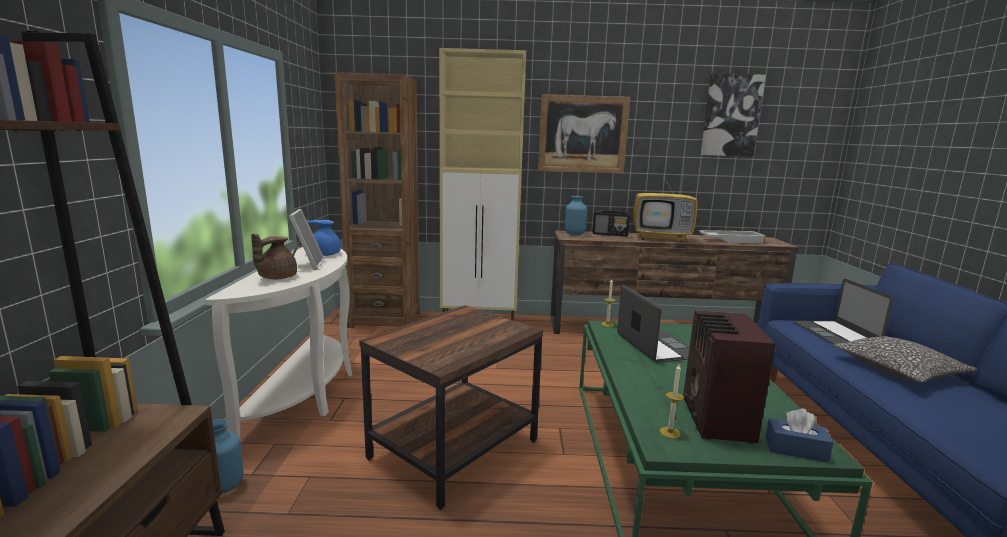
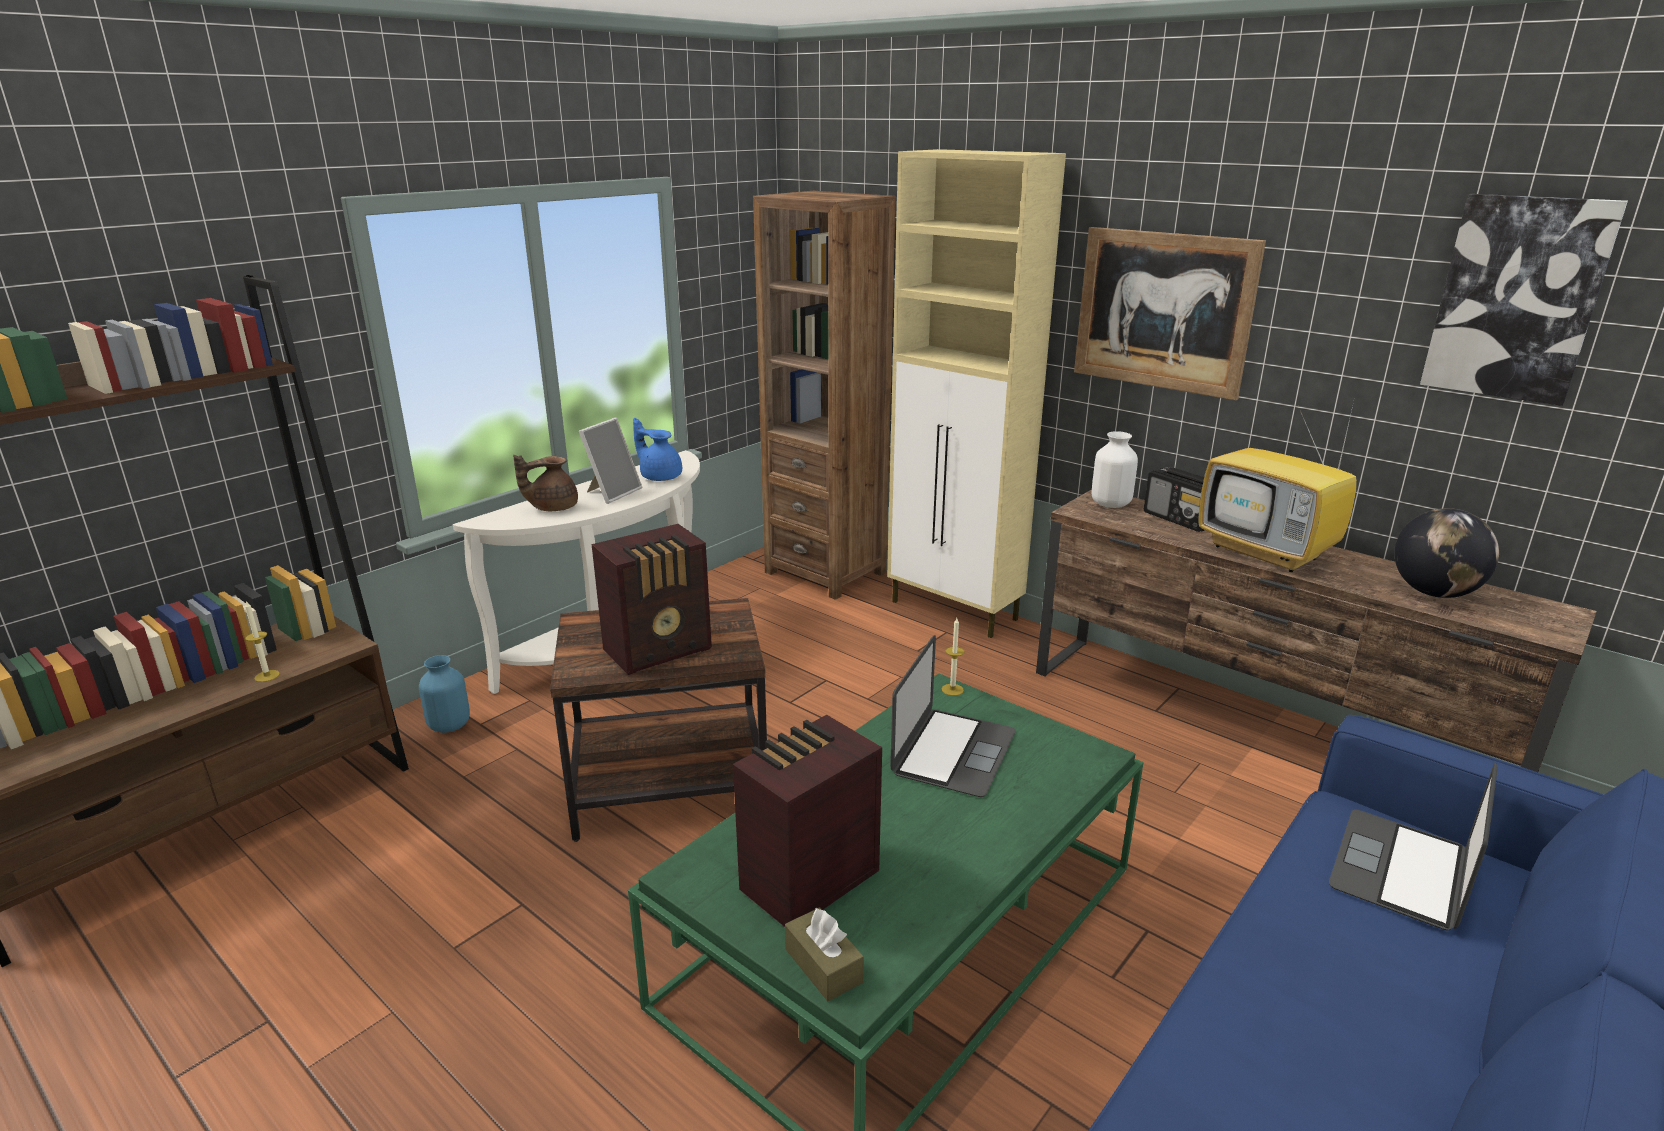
camera: 40 degrees right, 10 degrees up
(468, 338) = (660, 650): none -> radio
(574, 234) = (1110, 504): blue vase -> white vase
(670, 432) = (721, 865): candle -> candle (267, 676)
(730, 240) = (1434, 593): white tray -> globe
(795, 449) = (823, 965): blue tissue box -> brown tissue box
(898, 370) = (1360, 985): pillow -> none

